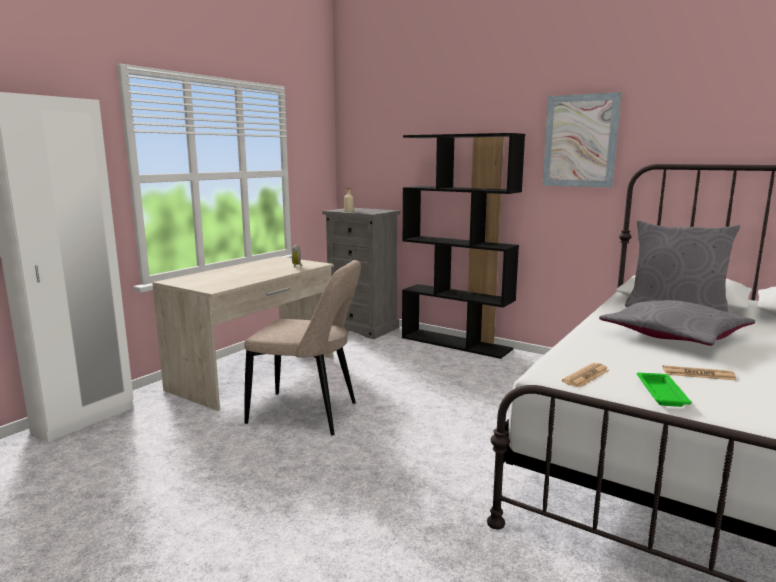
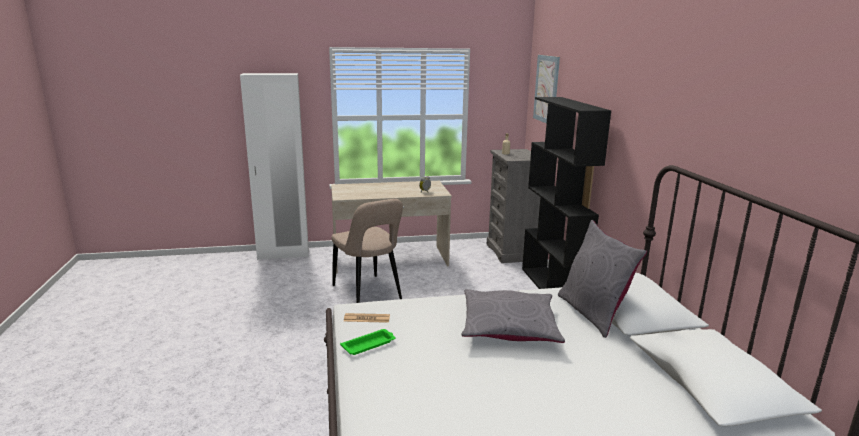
camera: 45 degrees right, 5 degrees up
(580, 141) = (642, 126): picture -> picture (546, 89)
(698, 374) = (426, 349): newspaper -> none

